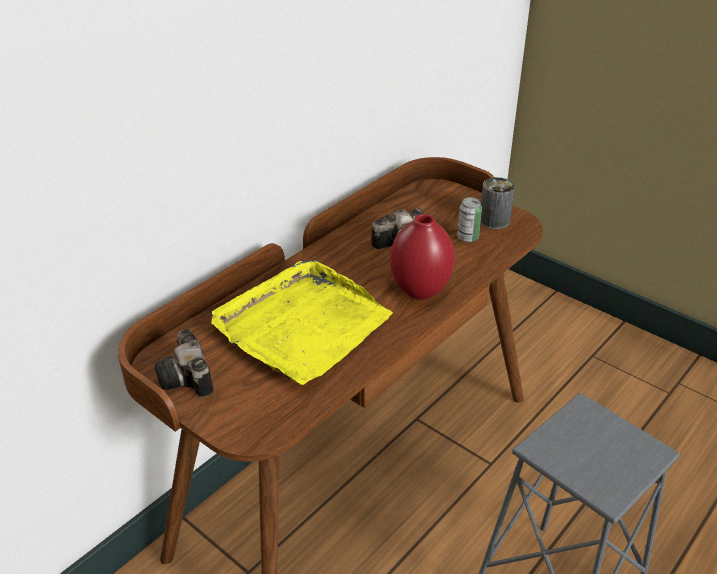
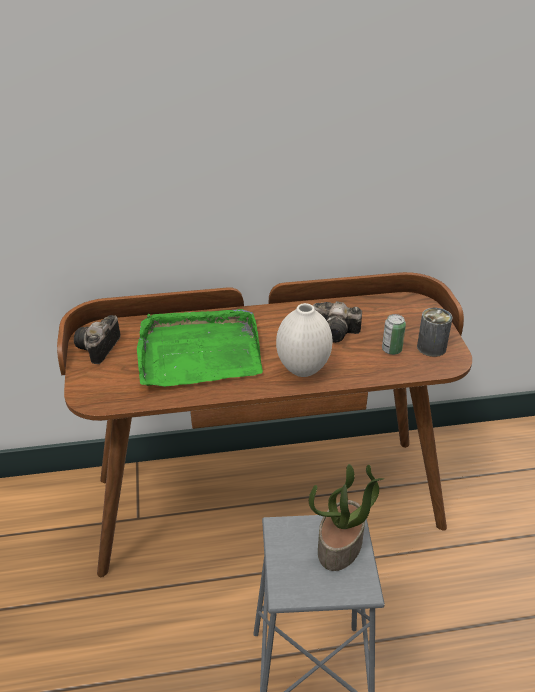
camera: 40 degrees right, 0 degrees up
(302, 325) = (198, 352): yellow tray -> green tray
(419, 292) = (302, 369): red vase -> white vase
(599, 430) = (341, 546): none -> potted plant

